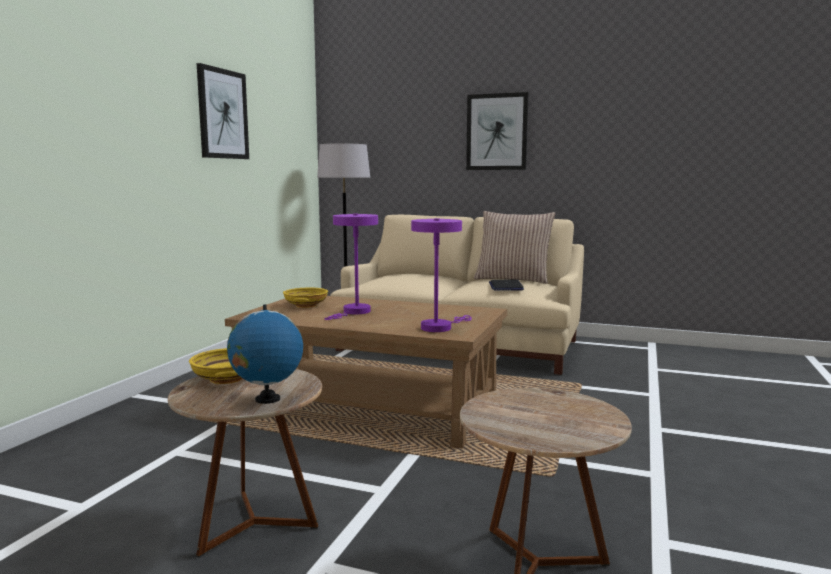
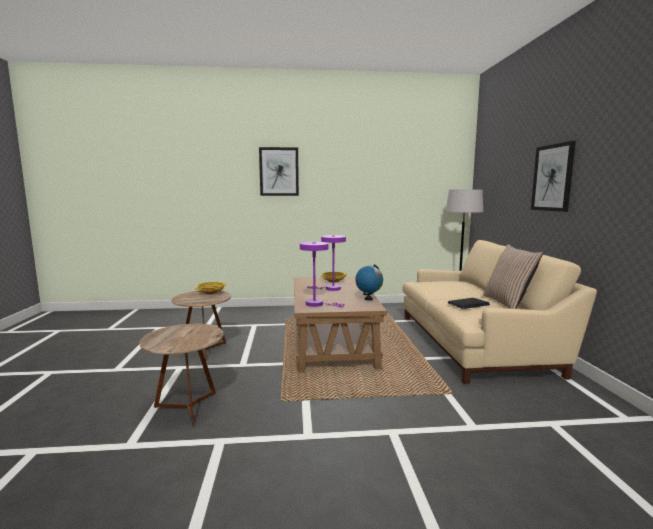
camera: 65 degrees right, 0 degrees up
(222, 114) = (373, 177): picture -> picture (279, 171)
(267, 399) = (189, 300): globe -> globe (368, 299)

